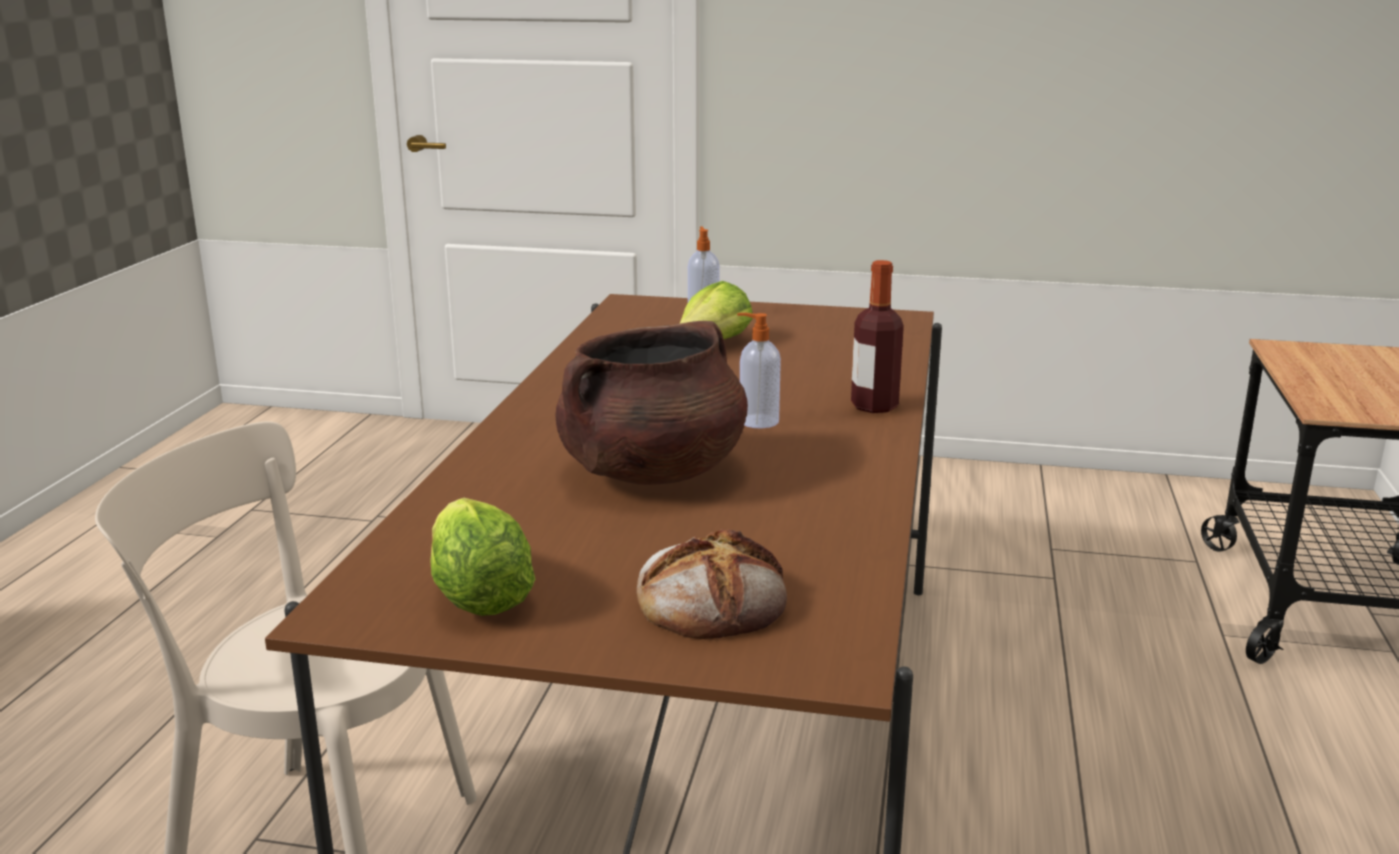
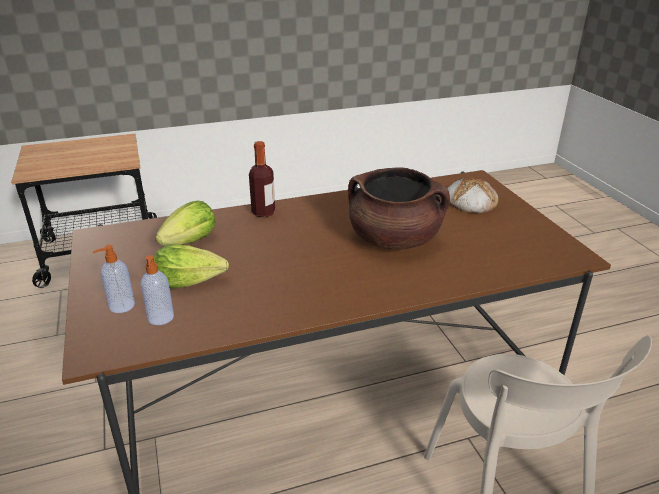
camera: 120 degrees left, 10 degrees up
(478, 596) = (529, 237): lettuce -> lettuce (190, 242)
(757, 421) = (310, 233): soap dispenser -> soap dispenser (160, 318)

